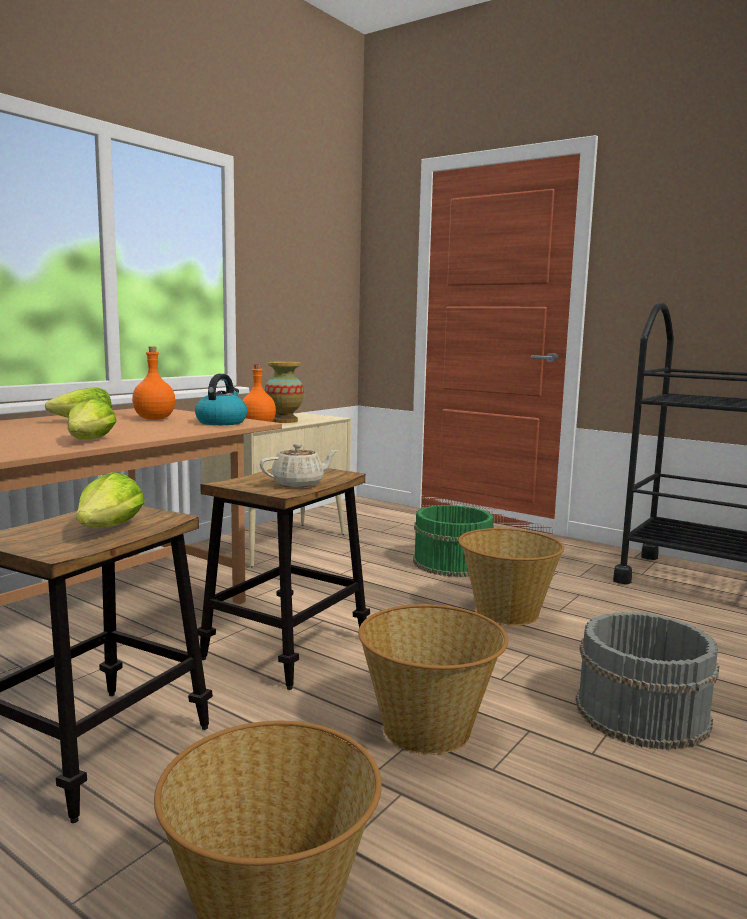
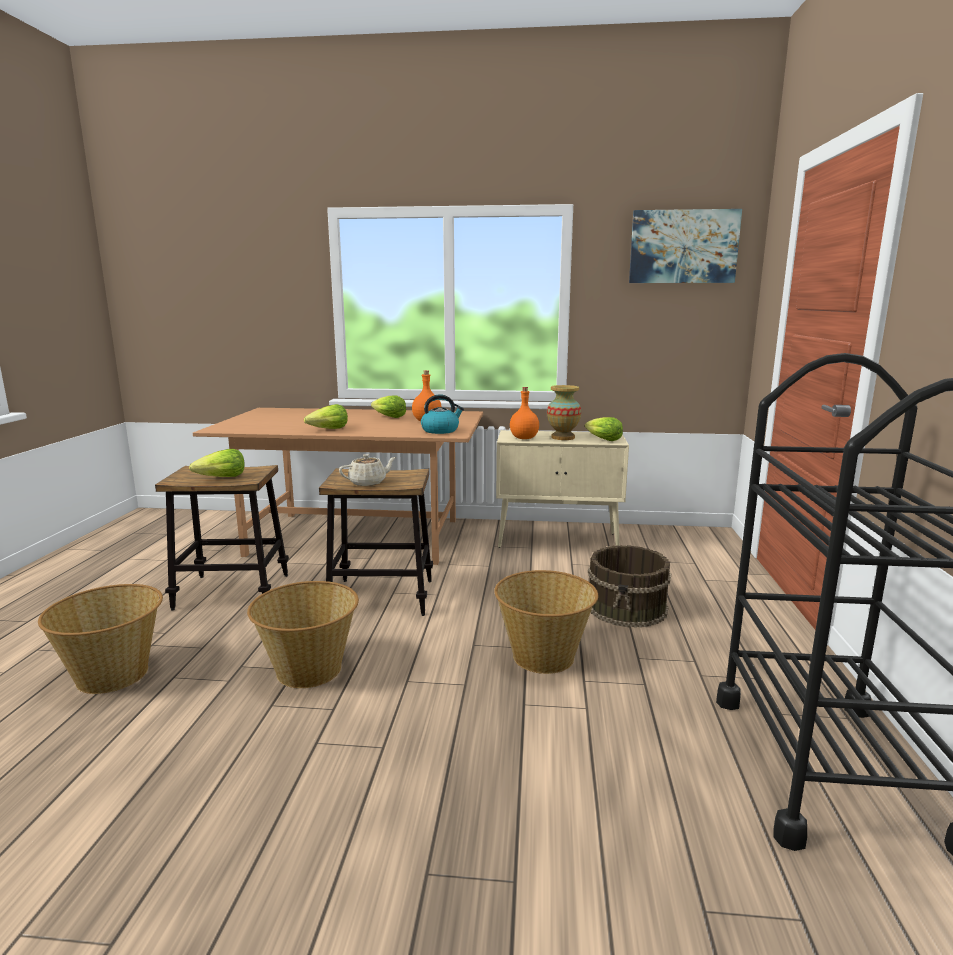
camera: 60 degrees right, 5 degrees up
(299, 484) = (368, 482): beige teapot -> beige teapot turned 60 degrees counterclockwise
(315, 222) = (683, 247): none -> picture
(318, 418) = (603, 439): none -> lettuce
(453, 563) = (627, 607): green bucket -> brown bucket
(640, 711) = (403, 757): grey bucket -> none

